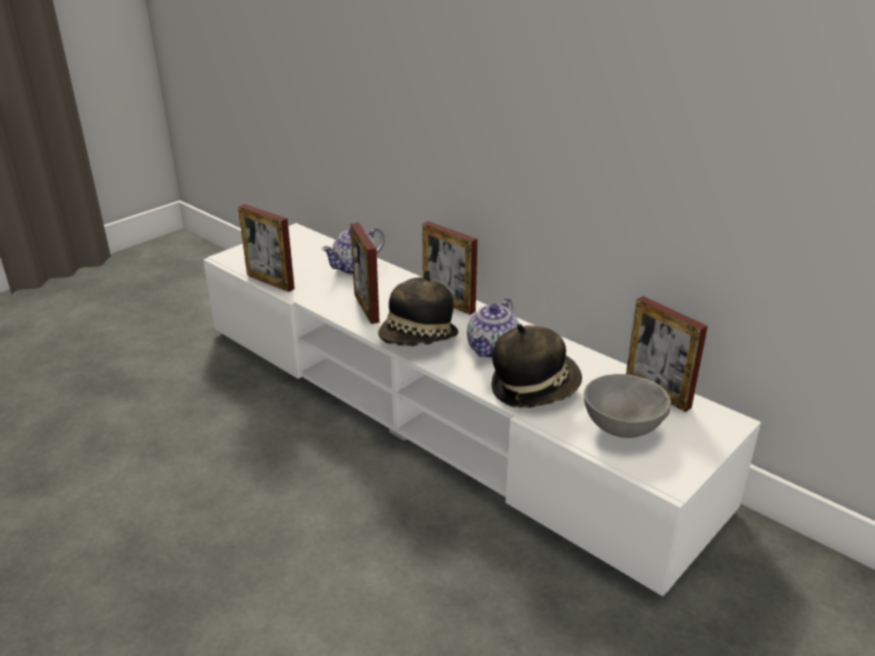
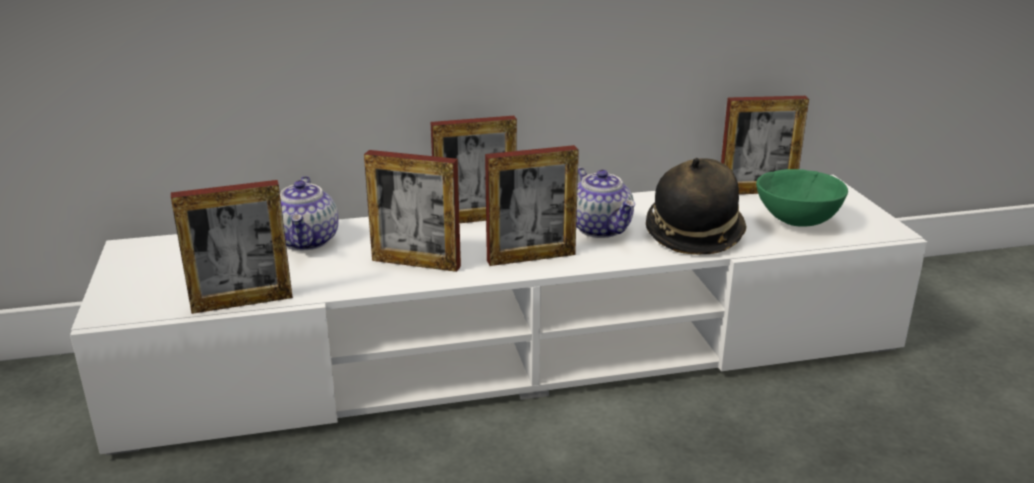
camera: 55 degrees left, 5 degrees down
(418, 340) = (531, 257): hat -> picture frame
(621, 427) = (795, 221): grey bowl -> green bowl

